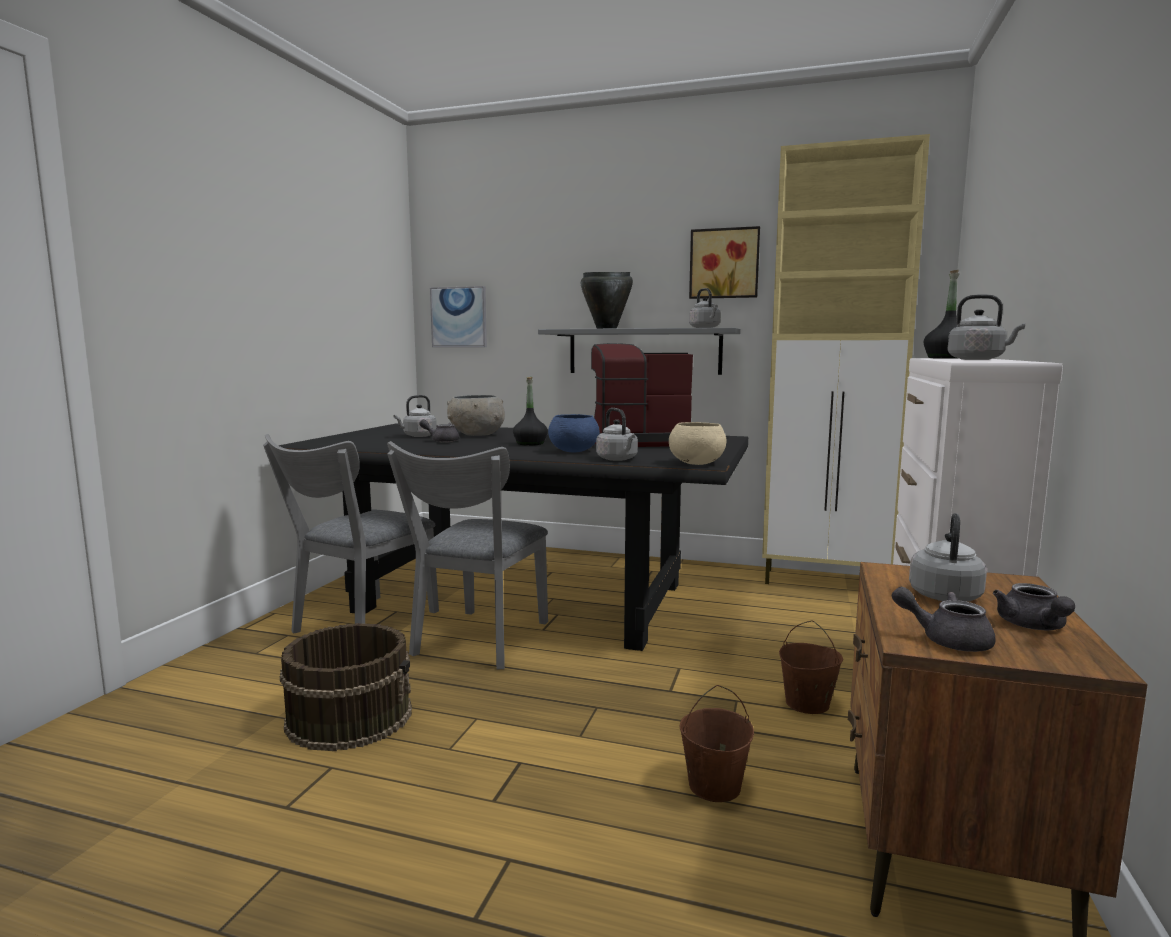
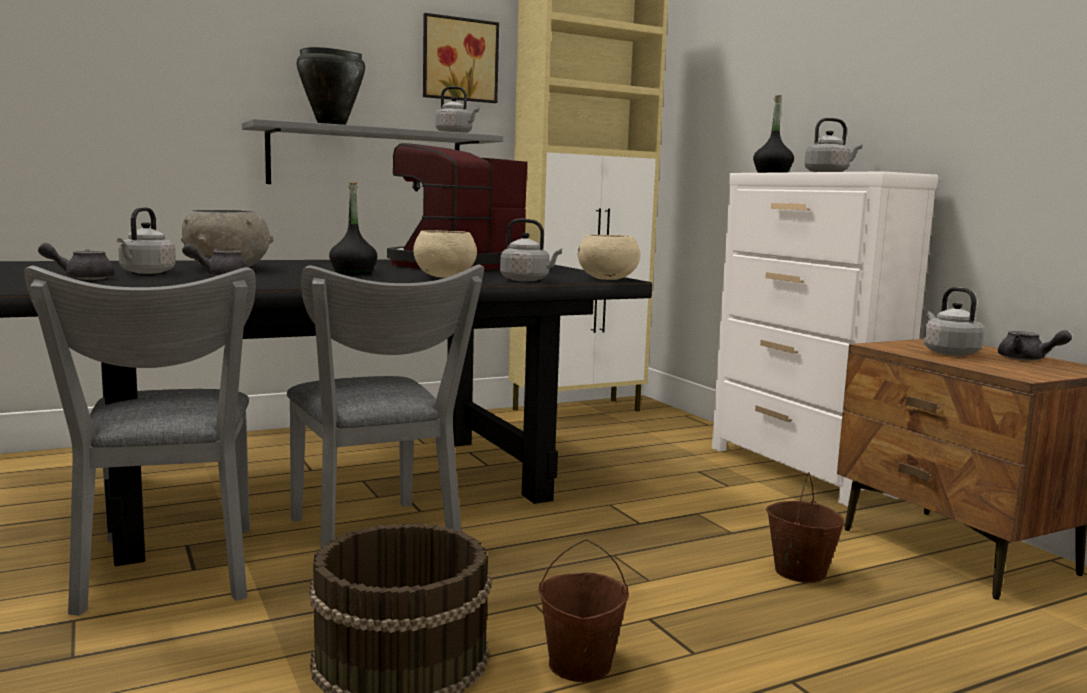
camera: 45 degrees left, 0 degrees up
(459, 317) = (68, 89): picture -> none
(573, 451) = (444, 276): blue bowl -> beige bowl
(807, 704) = (741, 500): brown bucket -> brown bucket (580, 665)
(946, 640) = (1028, 372): grey teapot -> grey teapot (82, 278)

